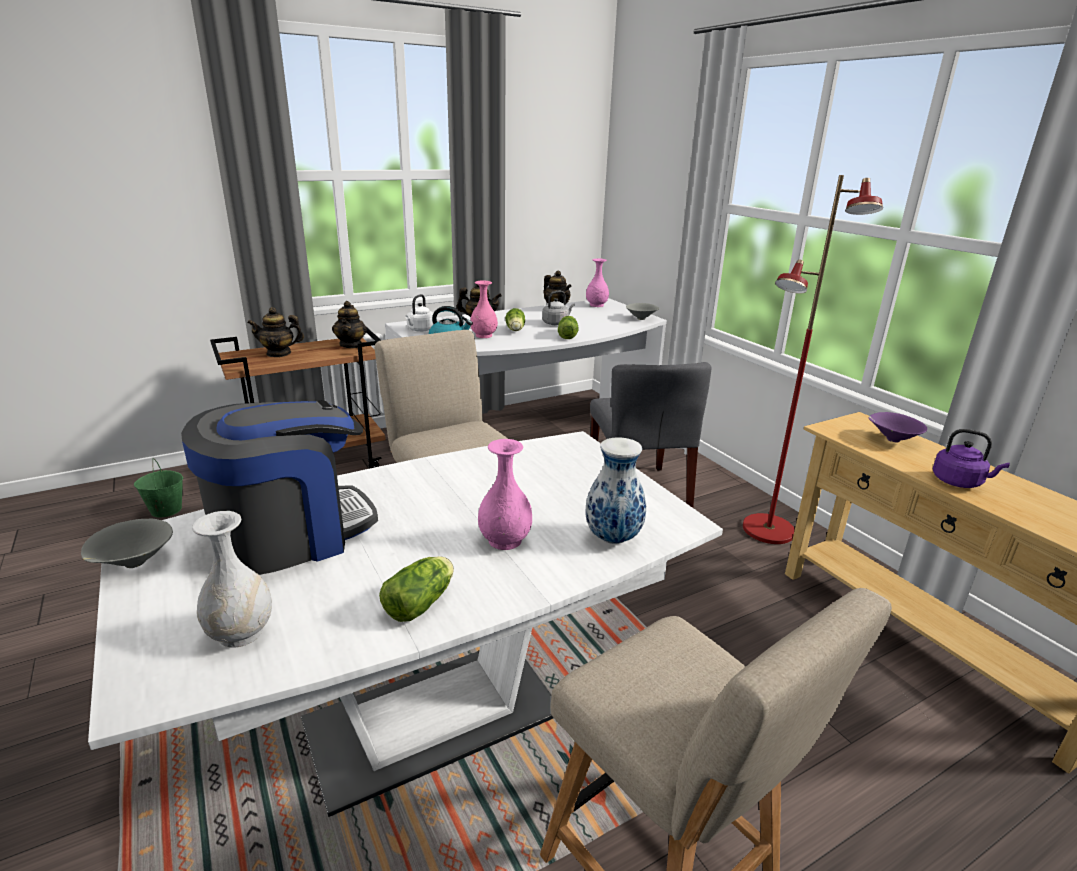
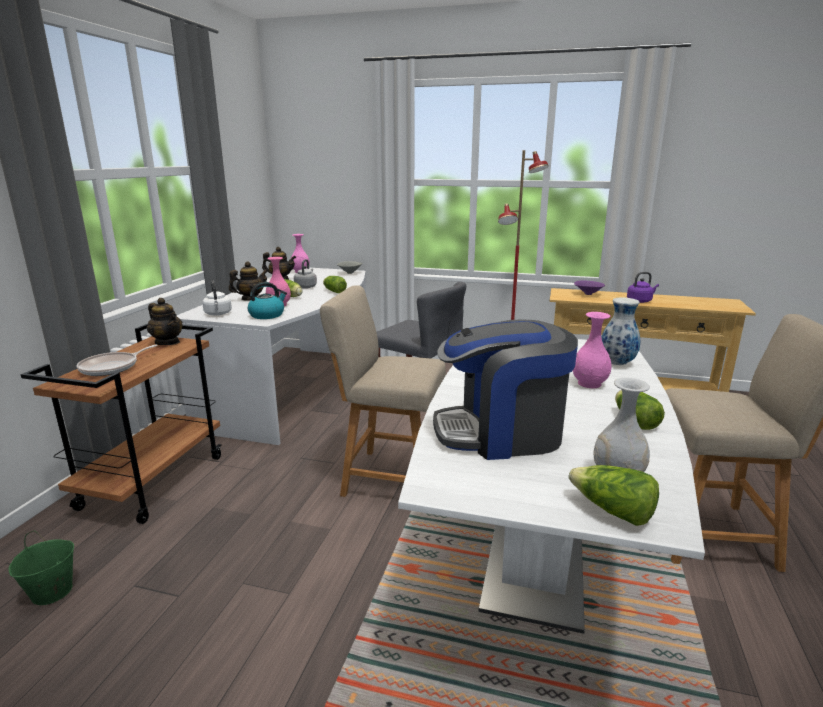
camera: 45 degrees left, 5 degrees down
(133, 564) = (470, 496): grey bowl -> none
(150, 652) = (612, 511): none -> lettuce
(279, 353) = (112, 367): teapot -> frying pan
(292, 534) = (501, 433): coffee machine -> coffee machine turned 105 degrees counterclockwise

